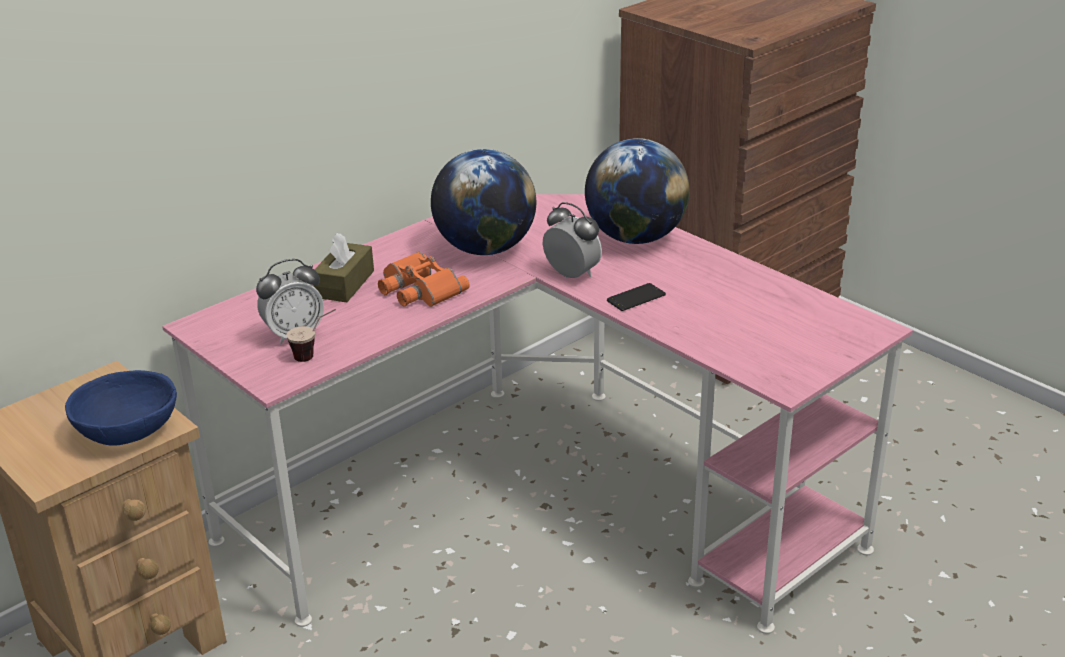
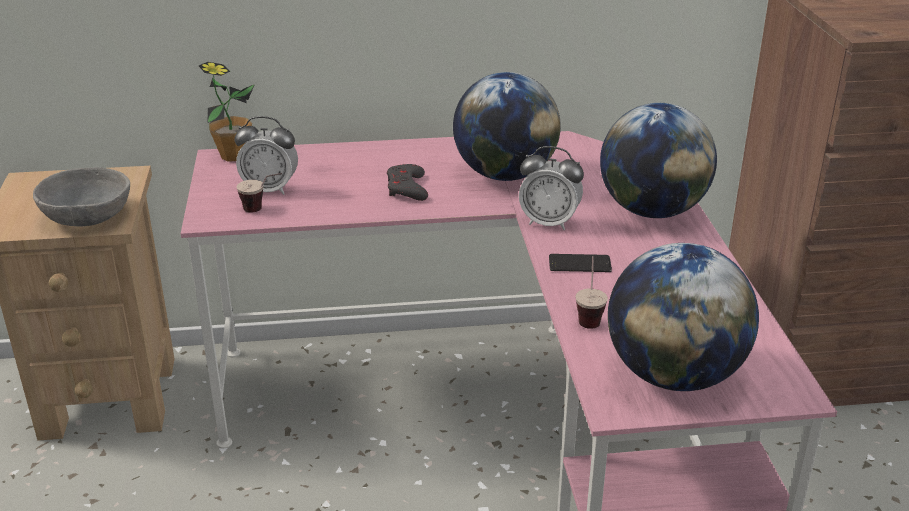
camera: 35 degrees right, 0 degrees up
(127, 430) = (86, 217): blue bowl -> grey bowl
(210, 318) = (233, 156): none -> potted plant
(345, 284) = (358, 164): brown tissue box -> none
(418, 289) = (407, 188): orange binoculars -> grey game controller
(572, 275) = (549, 222): alarm clock -> alarm clock turned 120 degrees clockwise
(690, 332) = (589, 315): none -> cup
(795, 349) = (673, 375): none -> globe

